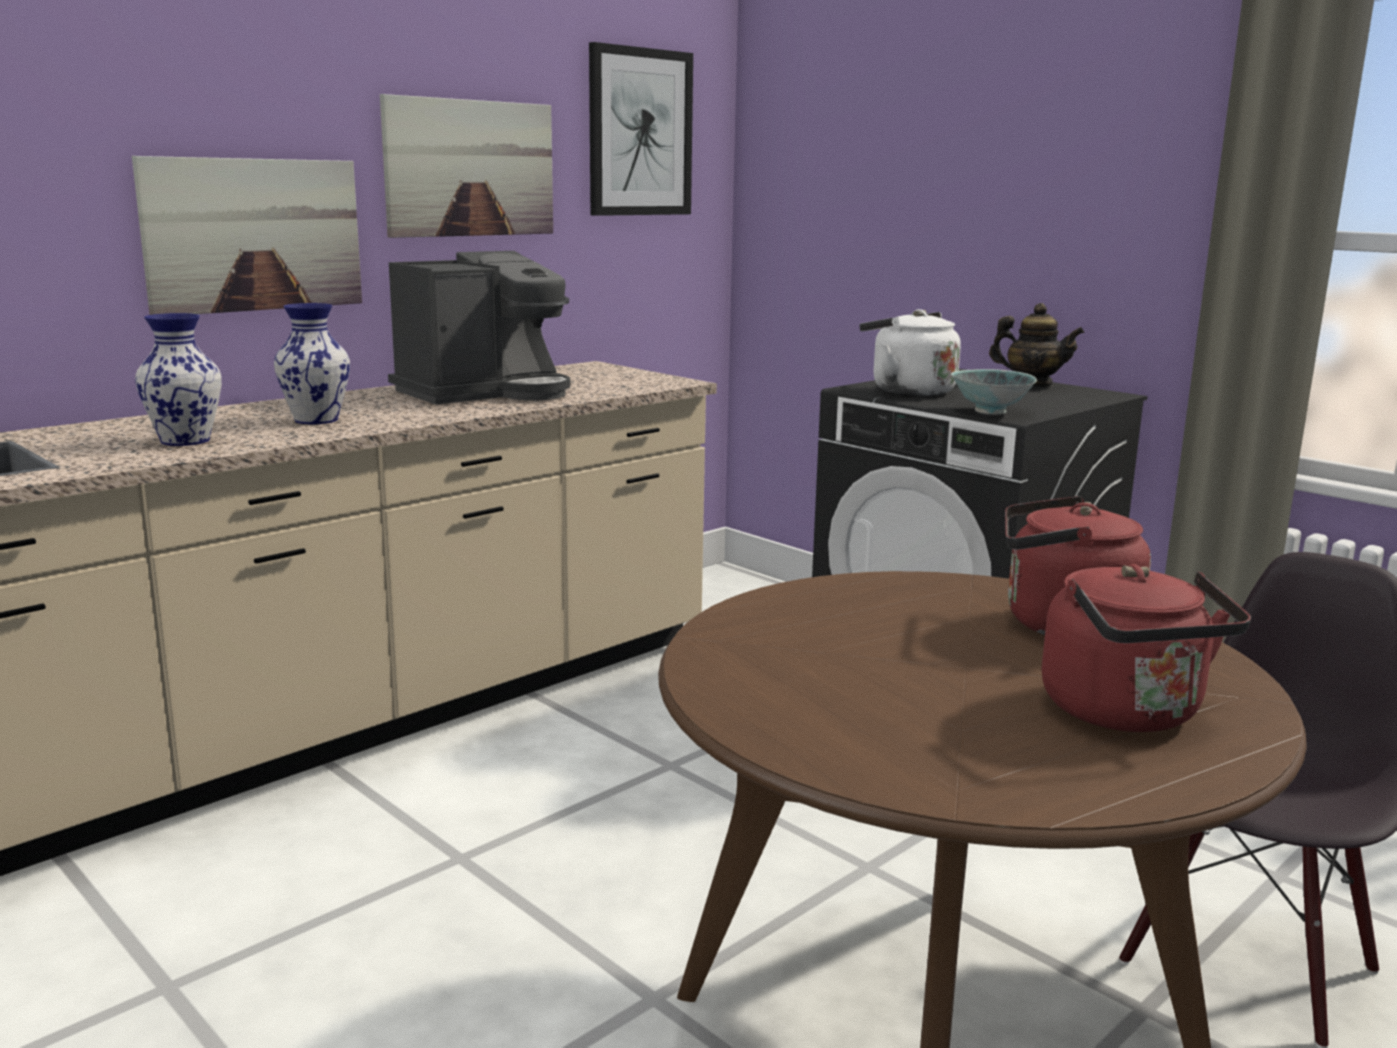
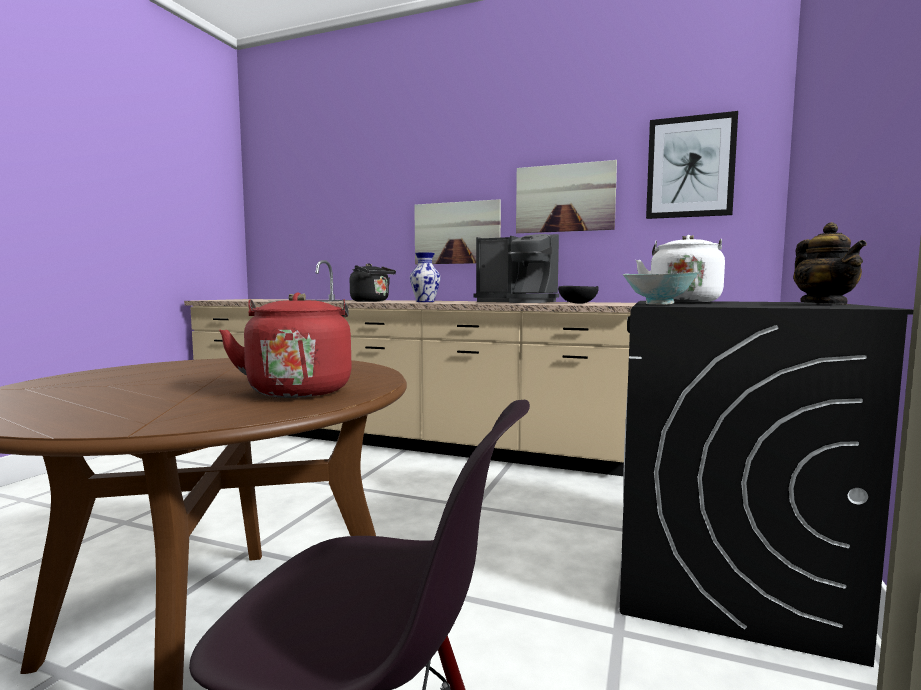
camera: 65 degrees right, 10 degrees down
(186, 441) = (372, 301): vase -> black kettle
(583, 382) = (577, 303): none -> black bowl
(1127, 714) = (118, 404): red kettle -> none

